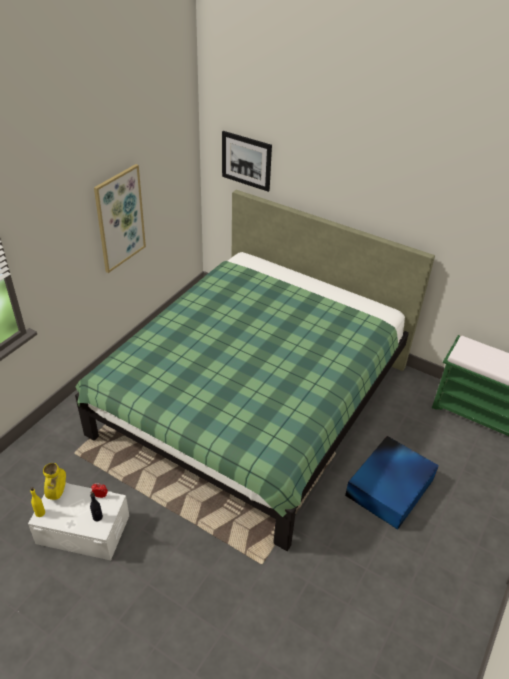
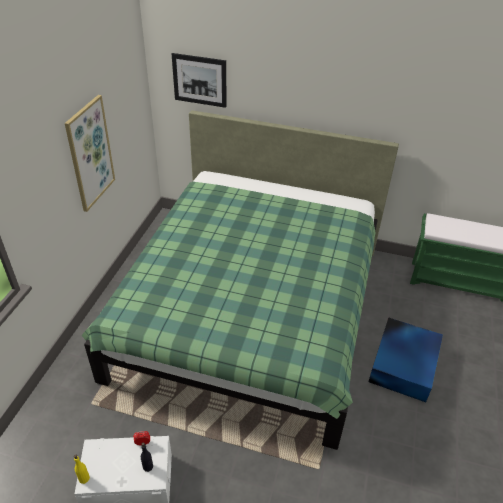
camera: 15 degrees left, 0 degrees up
(57, 492) = (95, 451): yellow vase -> none

